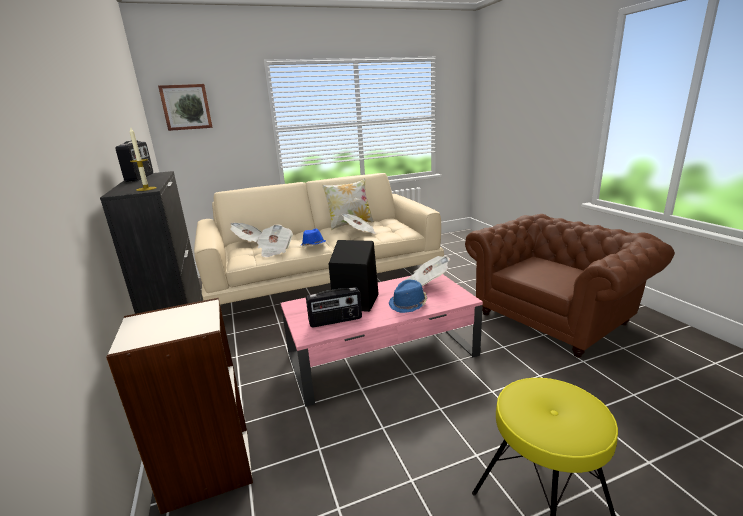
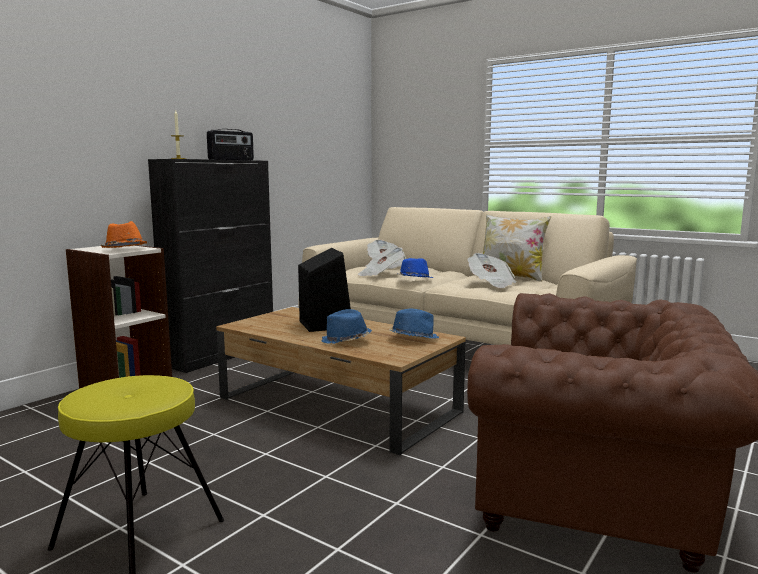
camera: 55 degrees right, 10 degrees down
(186, 107) = (403, 116): picture -> none
(194, 318) = (124, 249): none -> orange hat
(335, 321) = (275, 326): radio -> none
(382, 354) = (338, 405): pink coffee table -> brown coffee table
(425, 283) = (413, 338): newspaper -> blue hat

